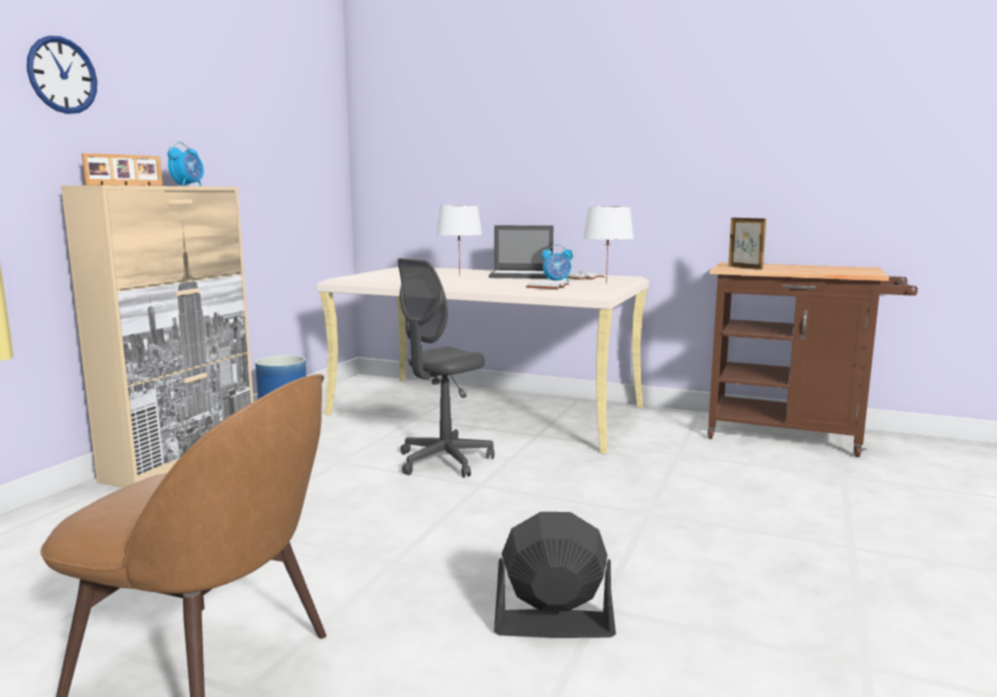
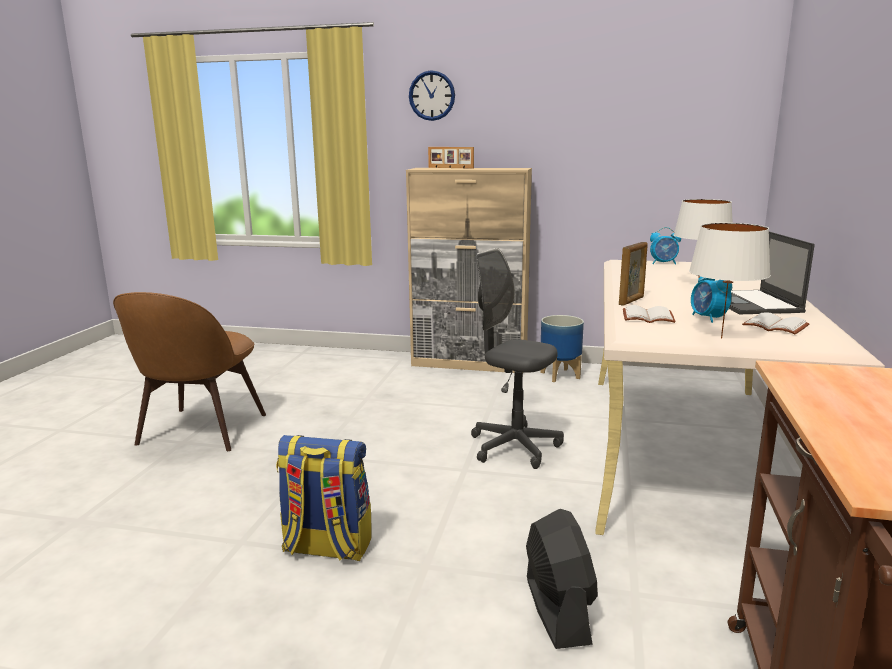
camera: 80 degrees right, 5 degrees up
(188, 186) = (494, 168): alarm clock -> alarm clock (663, 263)
(553, 624) = (222, 523): black fan -> black fan (557, 610)
(616, 556) = (326, 547): none -> backpack
(745, 268) = (834, 382): picture frame -> picture frame (631, 301)

